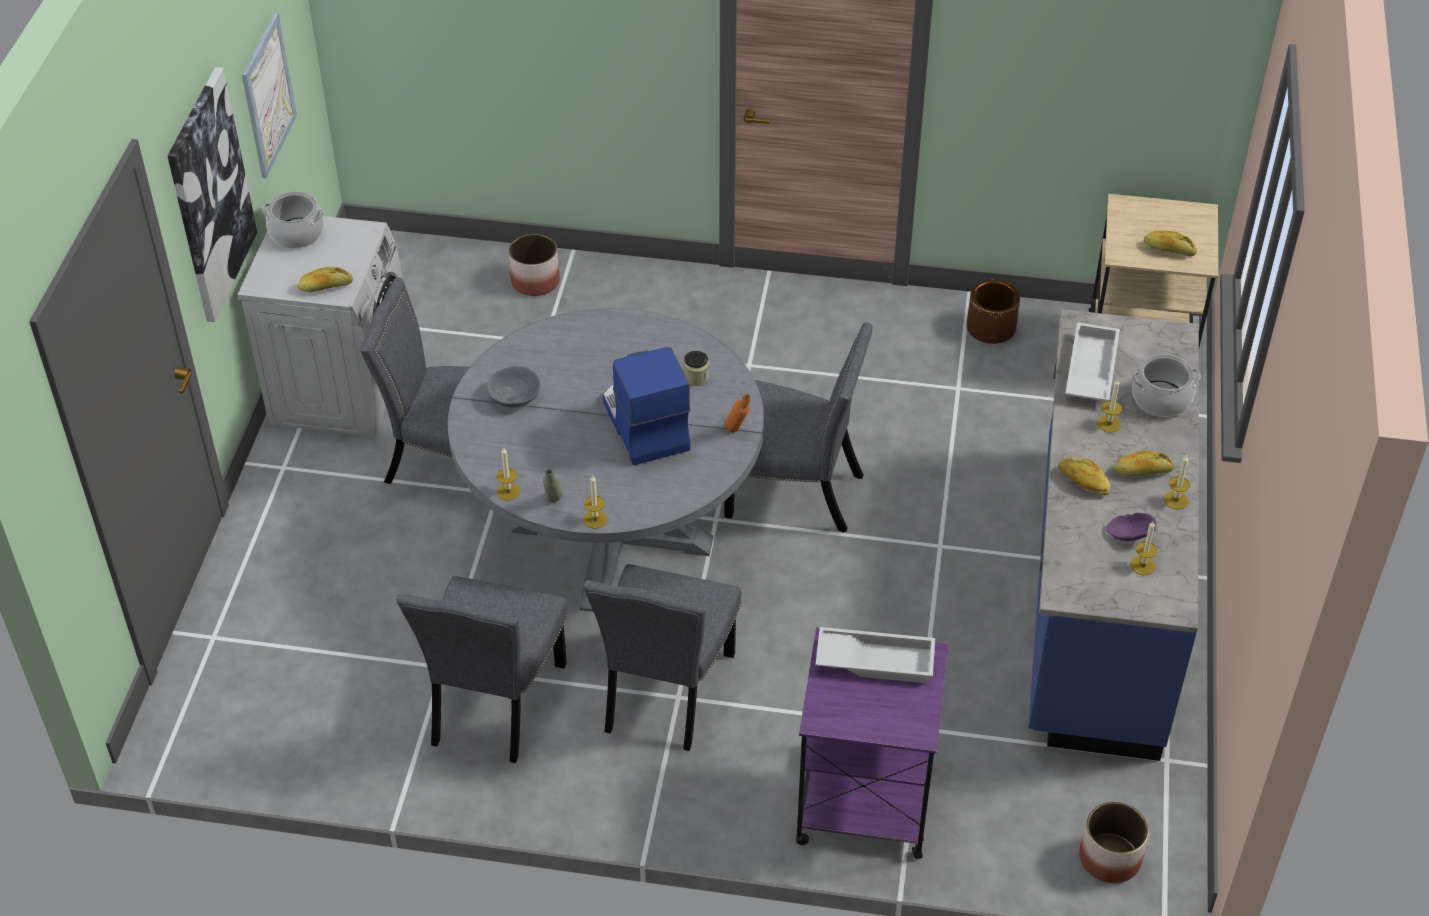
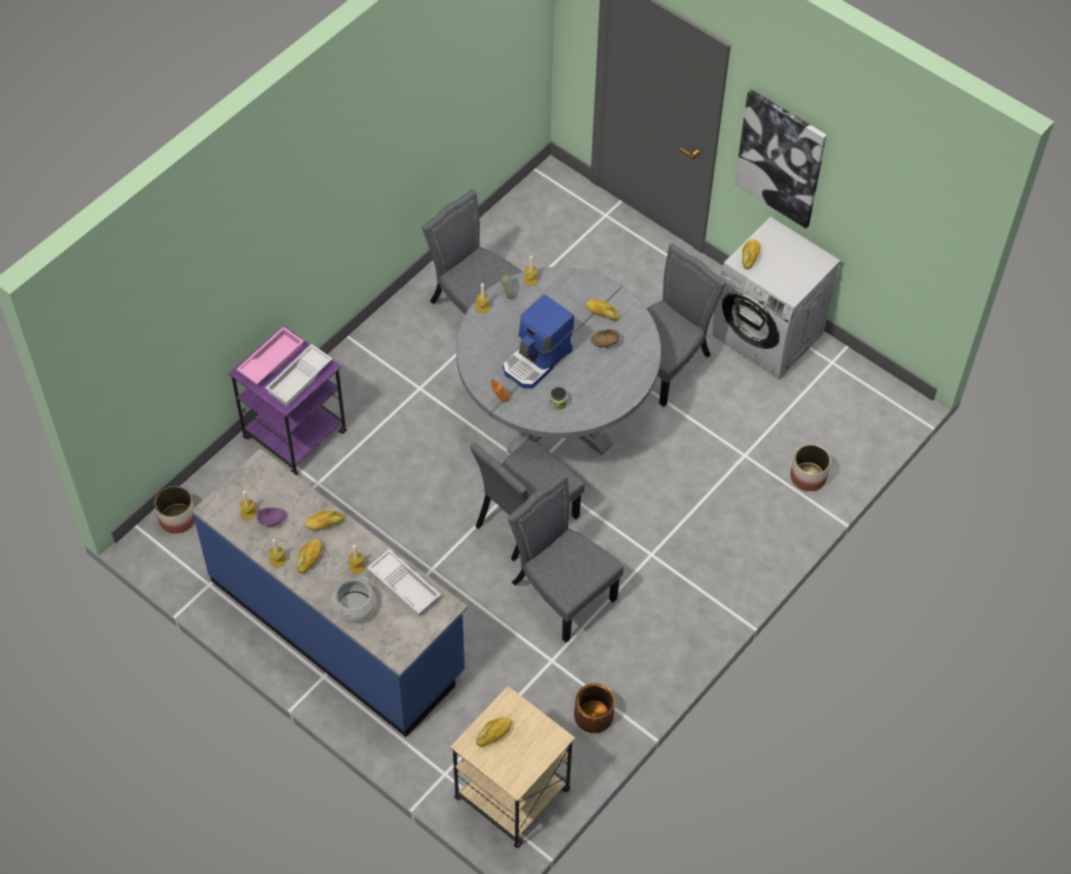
camera: 120 degrees right, 10 degrees up
(268, 95) = (878, 224): picture -> none
(297, 233) = (810, 262): cooking pot -> none
(515, 397) = (602, 313): grey bowl -> bread
(563, 376) = (604, 342): none -> brown bowl
(644, 425) = (537, 360): coffee machine -> coffee machine turned 120 degrees clockwise
(666, 688) = (429, 386): grey chair -> grey chair (563, 594)
(871, 713) = (271, 359): none -> pink tray

